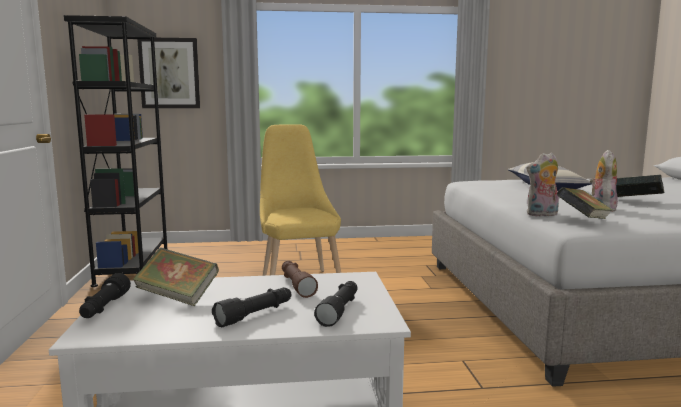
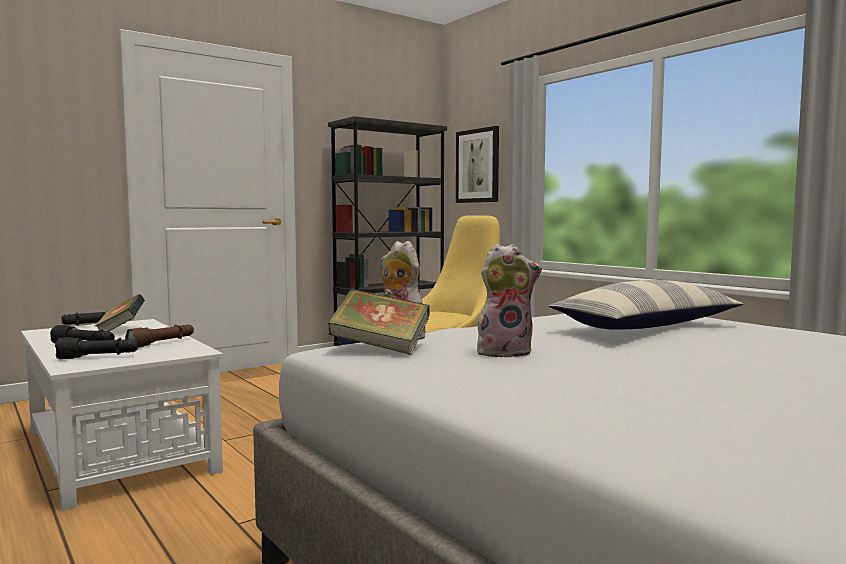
camera: 60 degrees right, 5 degrees down
(634, 200) = (636, 362): book -> none

